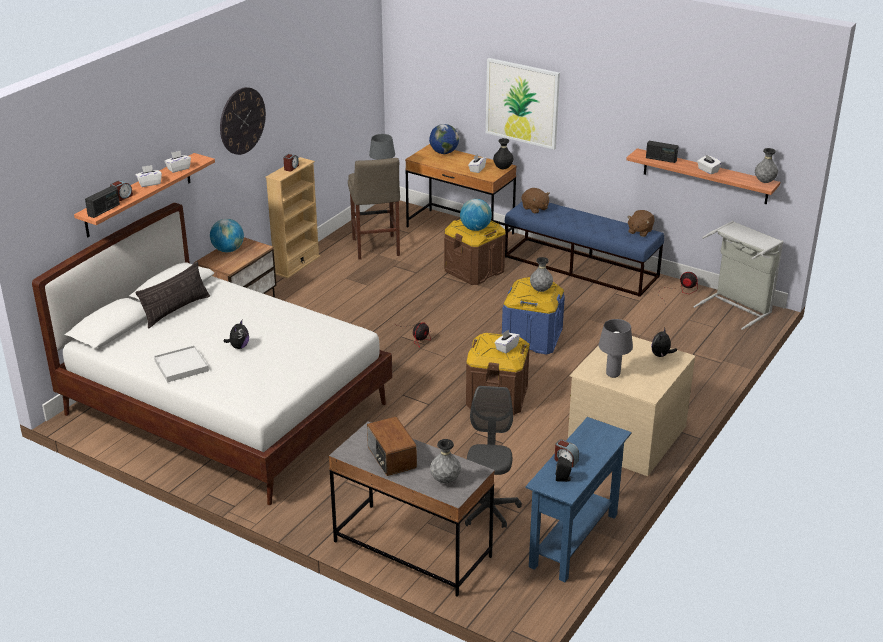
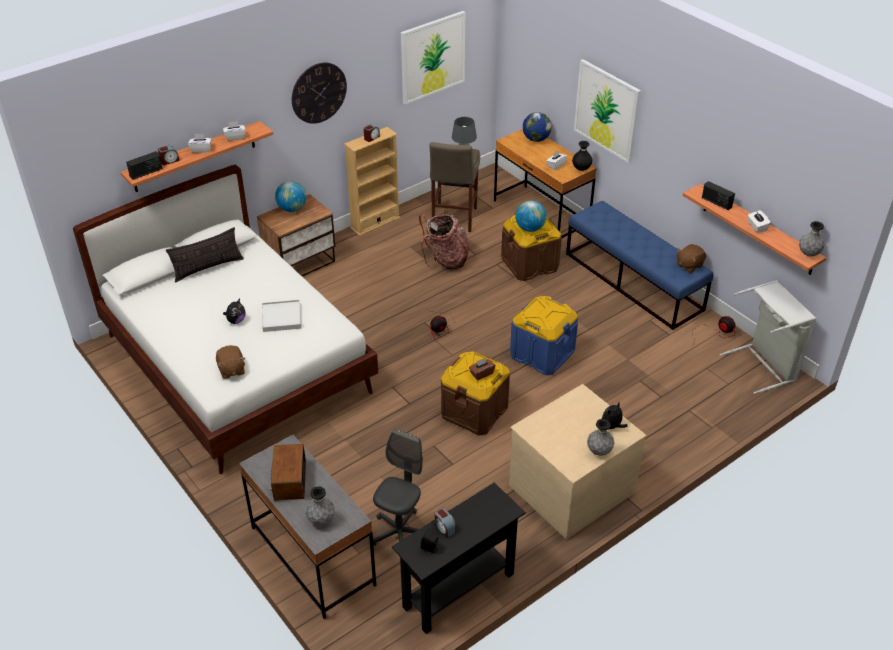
camera: 20 degrees right, 10 degrees up
(181, 366) = (178, 330): white tray -> white tray (282, 317)
(332, 81) = (432, 57): none -> picture
(389, 282) = (445, 260): none -> backpack
(506, 348) = (481, 373): white tissue box -> brown tissue box
(535, 208) = (600, 216): brown plush toy -> brown plush toy (231, 370)
(540, 290) = (551, 314): grey vase -> grey vase (599, 451)
(574, 540) = (458, 590): blue console table -> black console table
(613, 374) = (552, 437): grey table lamp -> none

